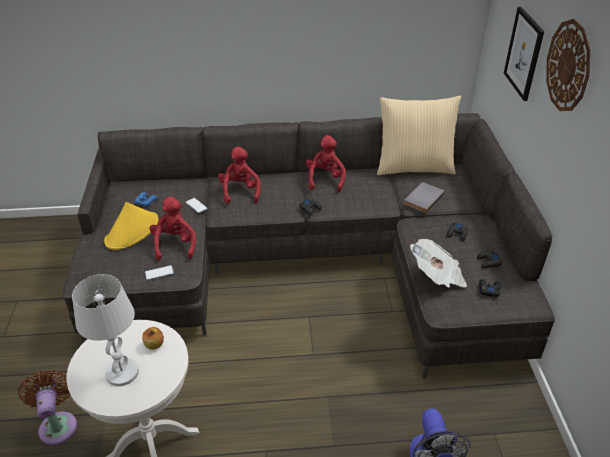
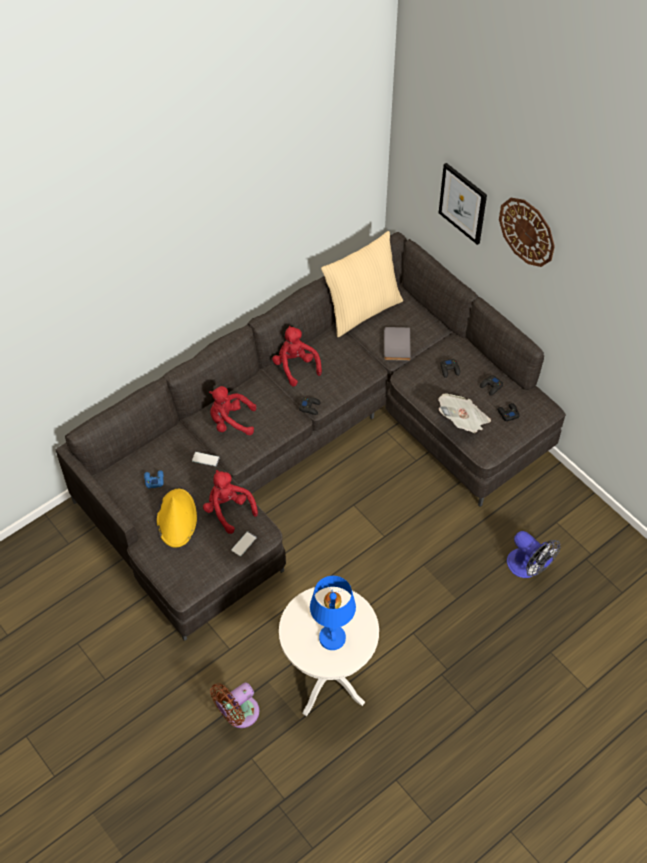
camera: 35 degrees left, 15 degrees up
(58, 424) = (238, 714): brown fan -> brown fan turned 75 degrees counterclockwise
(122, 373) = (332, 638): white table lamp -> blue table lamp
(240, 191) = (231, 422): red plush toy -> red plush toy turned 45 degrees counterclockwise

